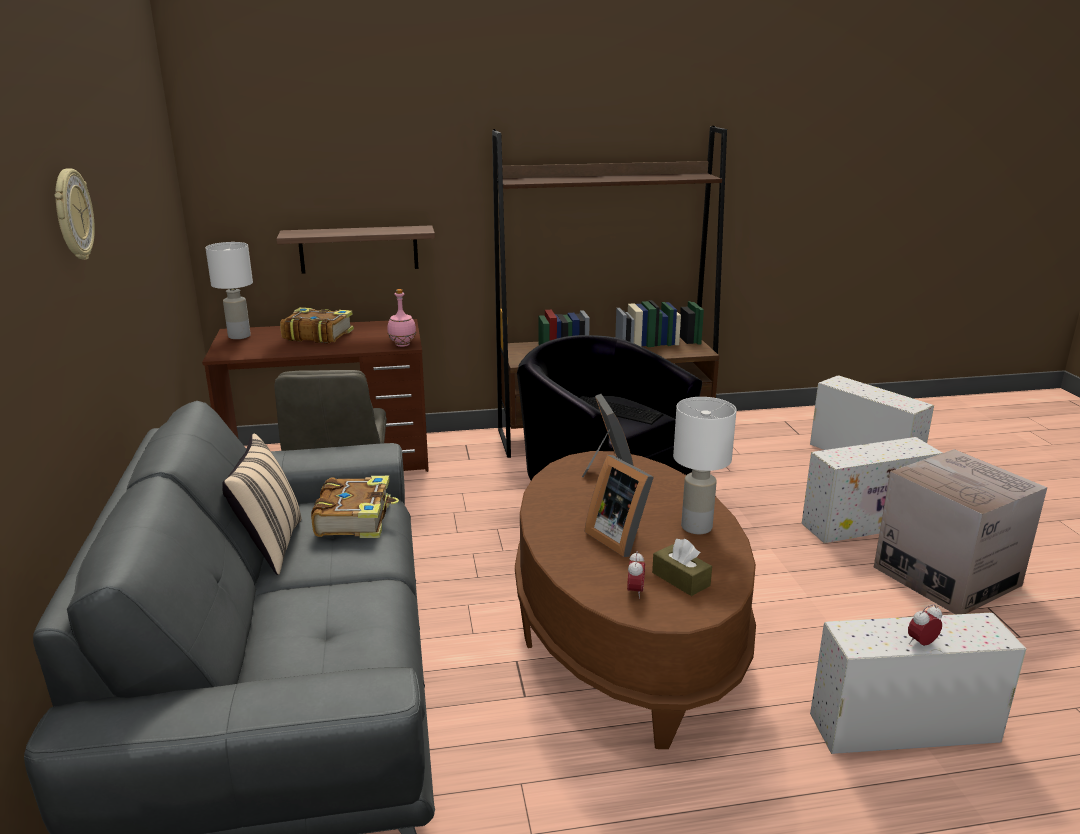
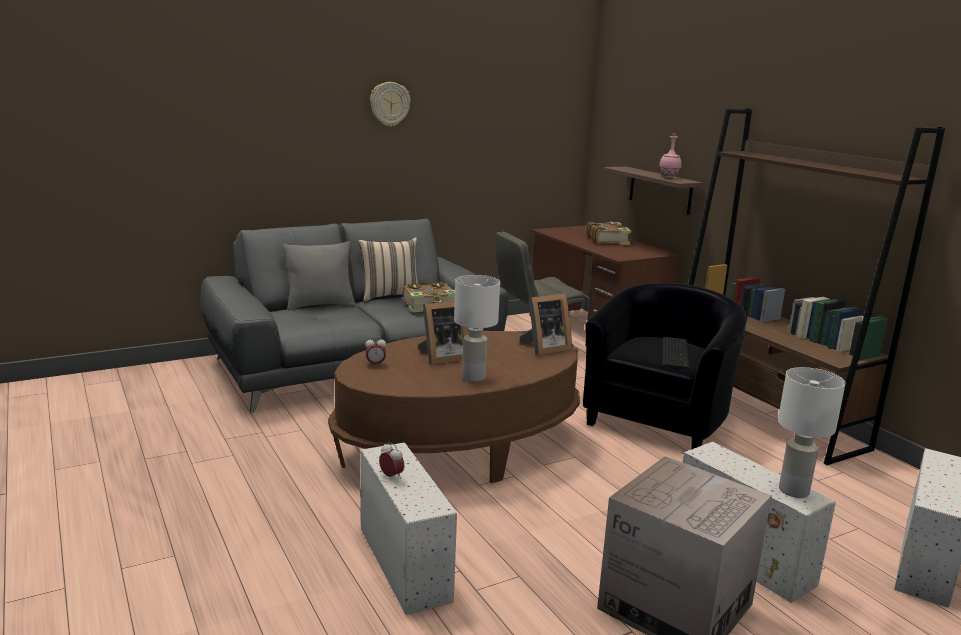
camera: 70 degrees right, 5 degrees down
(240, 336) = (581, 229): white table lamp -> white table lamp (794, 491)
(263, 624) = (320, 305): none -> grey pillow
(402, 345) = (618, 257): pink bottle -> pink bottle (668, 177)
(620, 537) = (442, 357): picture frame -> picture frame turned 150 degrees counterclockwise
(680, 579) = (398, 375): brown tissue box -> none

